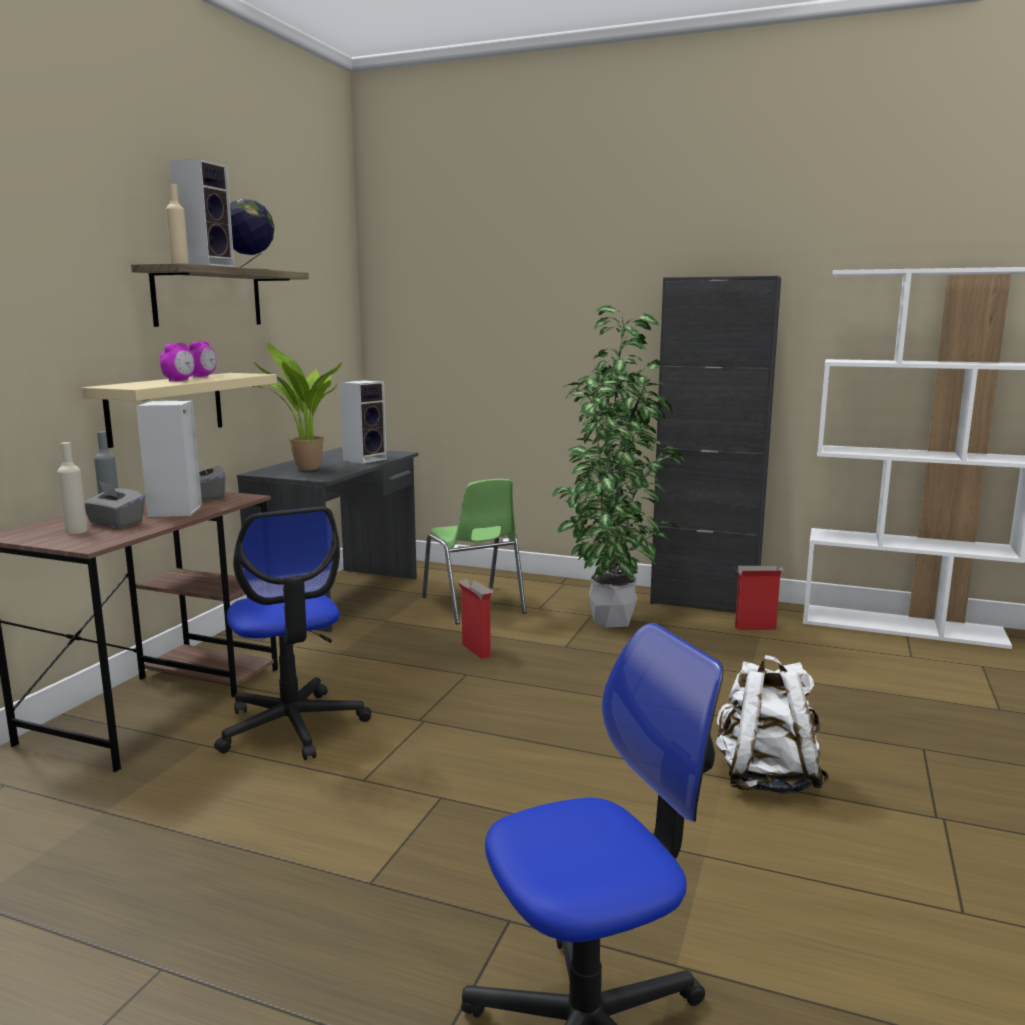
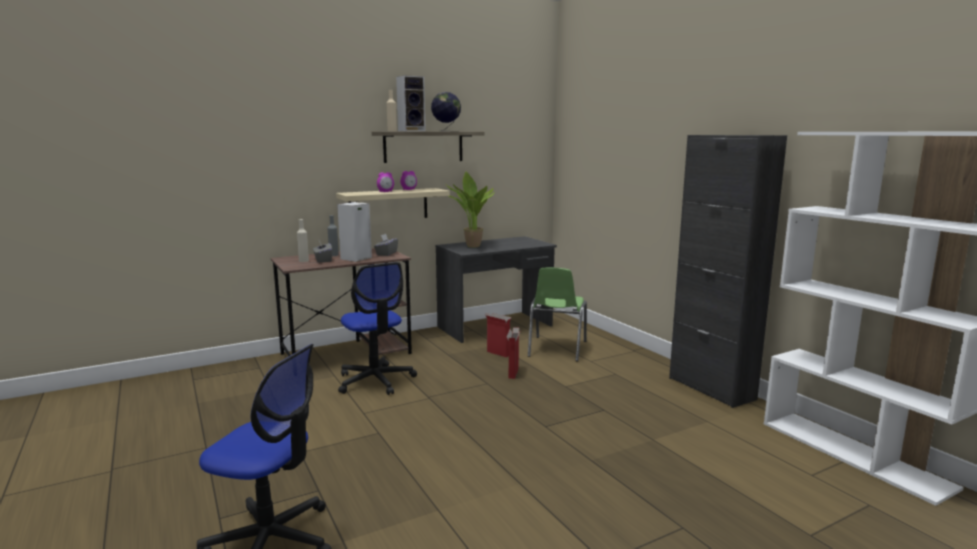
camera: 40 degrees right, 0 degrees up
(292, 726) = (375, 380): office chair -> office chair turned 45 degrees counterclockwise
(365, 459) = (515, 245): speaker -> none
(612, 619) = (623, 380): potted plant -> none
(754, 628) = (716, 415): cardboard box -> cardboard box (497, 353)
(765, 778) = (541, 494): white backpack -> none

